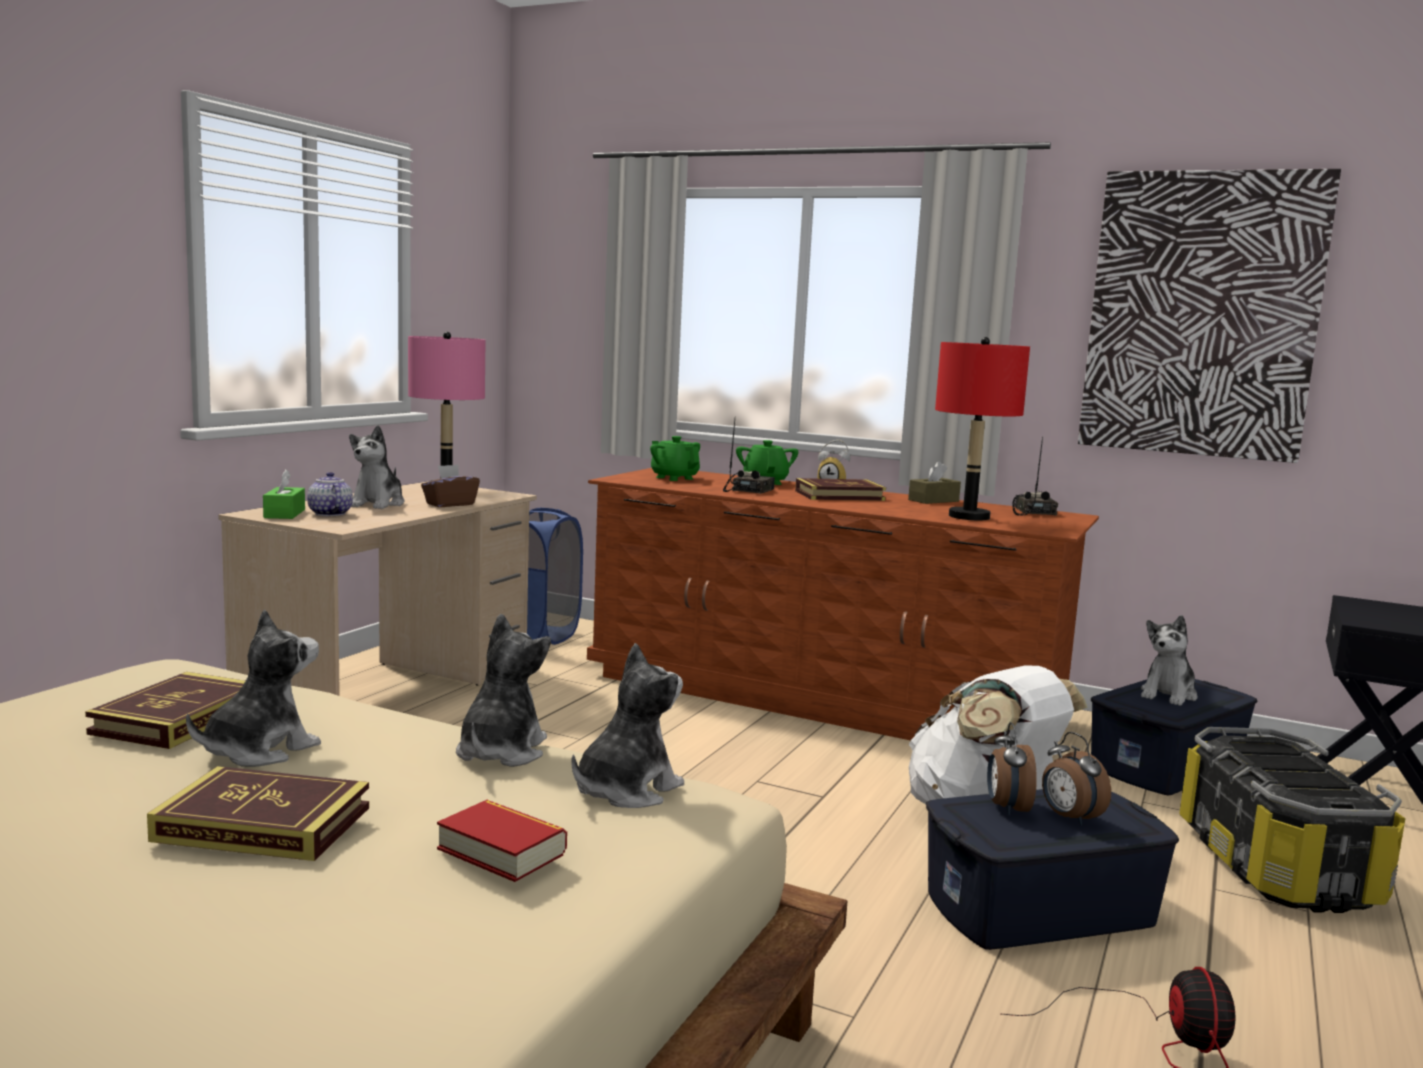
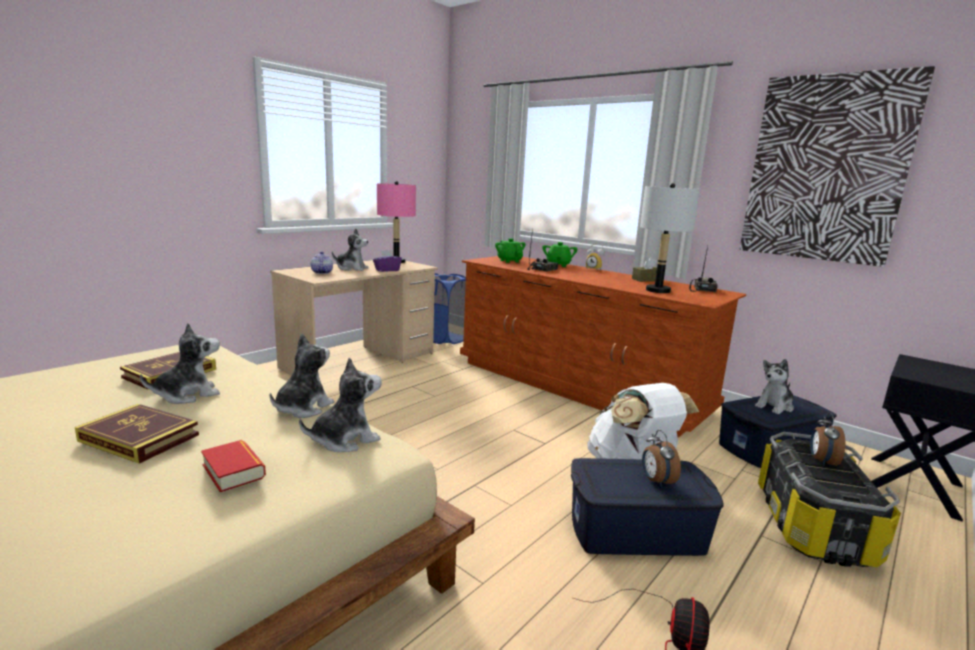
camera: 15 degrees right, 5 degrees up
(284, 514) = (300, 271): green tissue box -> none
(378, 504) = (352, 268): plush toy -> plush toy turned 105 degrees counterclockwise
(450, 504) = (387, 270): brown tissue box -> purple tissue box
(839, 495) = (592, 274): book -> none
(969, 517) = (658, 290): red table lamp -> grey table lamp
(1006, 808) = (620, 469): alarm clock -> alarm clock (821, 461)

